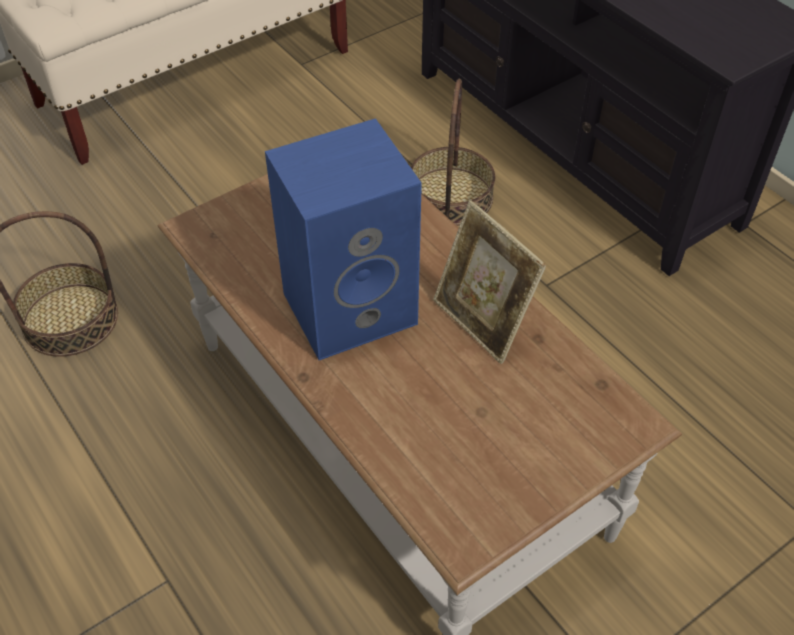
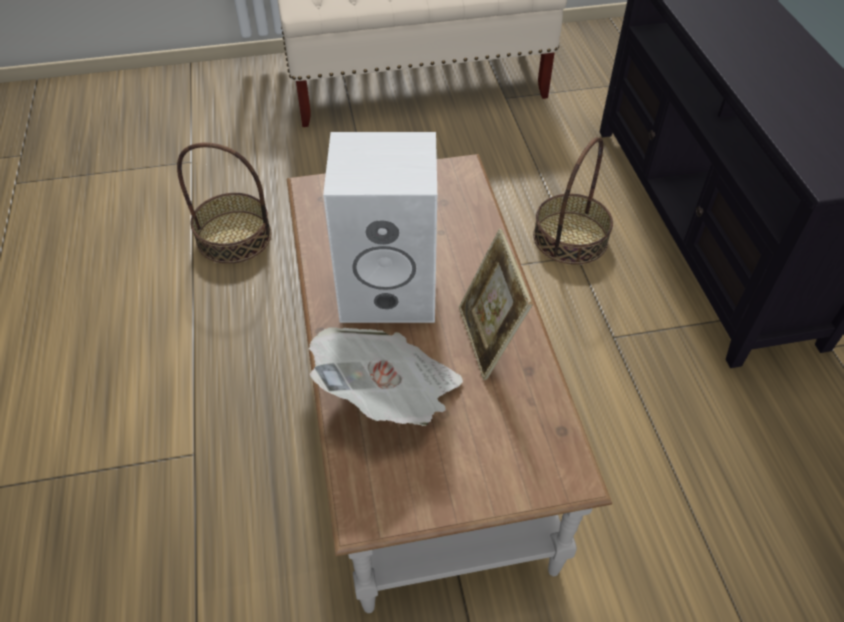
camera: 25 degrees right, 0 degrees up
(351, 306) = (391, 289): blue speaker -> white speaker
(417, 414) = (390, 395): none -> newspaper

